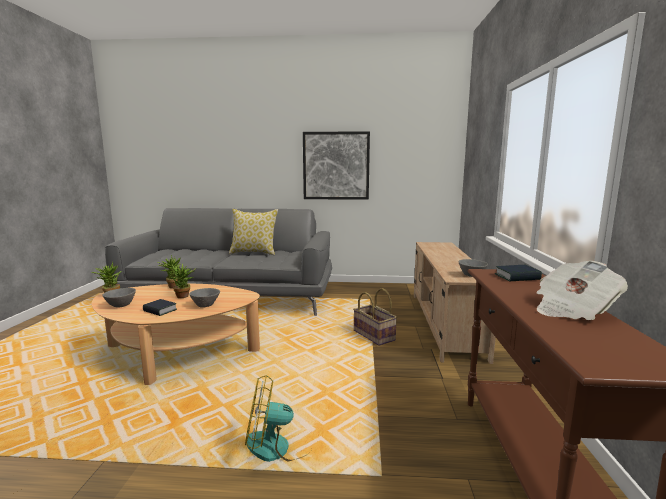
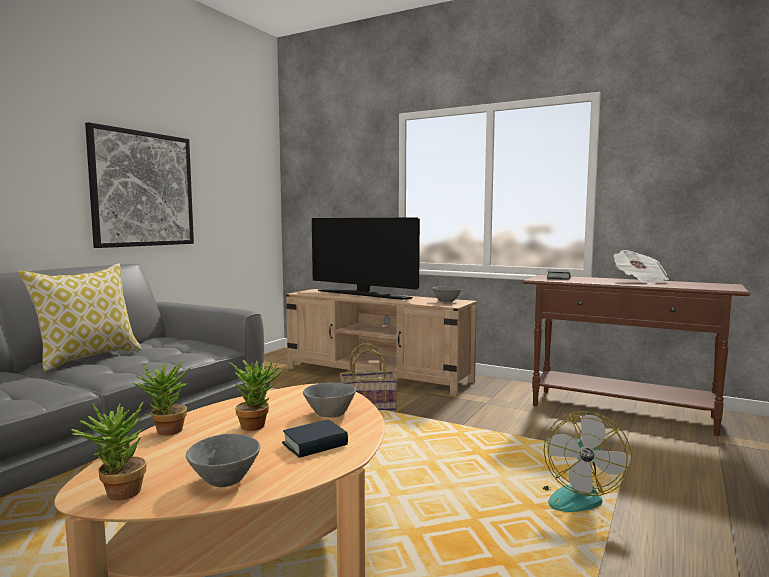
camera: 65 degrees left, 5 degrees down
(450, 254) = (364, 295): none -> television

